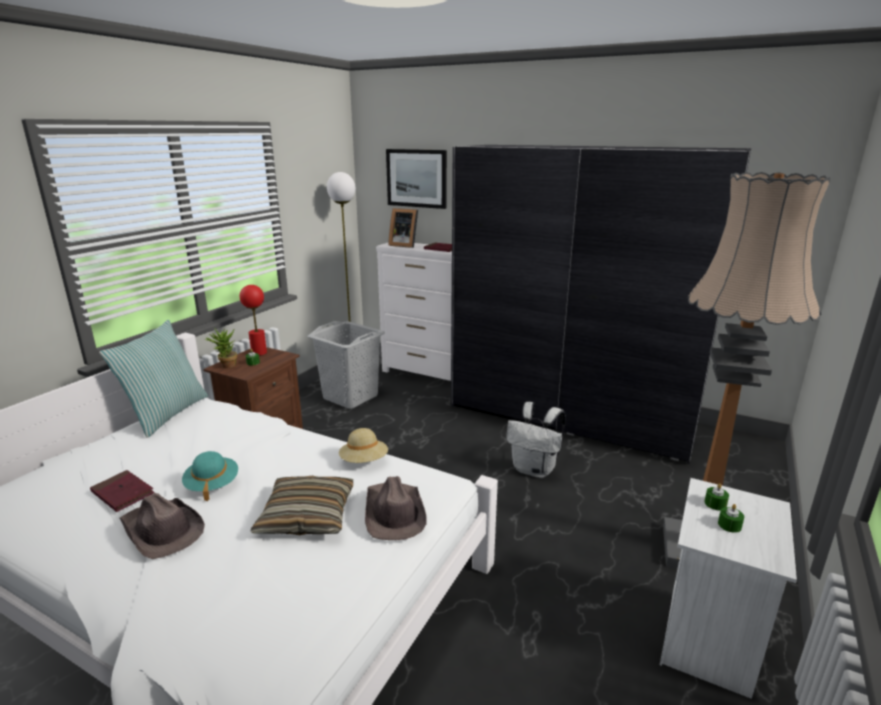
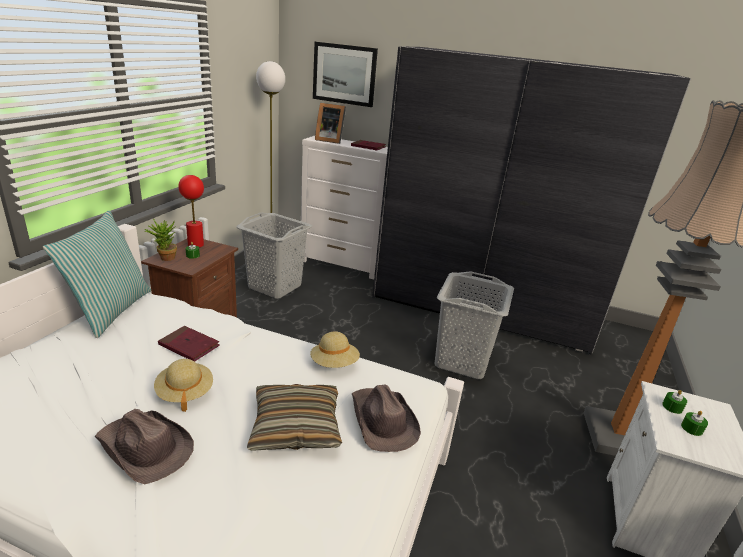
camera: 10 degrees left, 5 degrees up
(123, 493) = (87, 404): red book -> red book (189, 346)
(212, 485) = (185, 392): turquoise hat -> beige hat
(534, 470) = (462, 361): white backpack -> grey laundry basket

